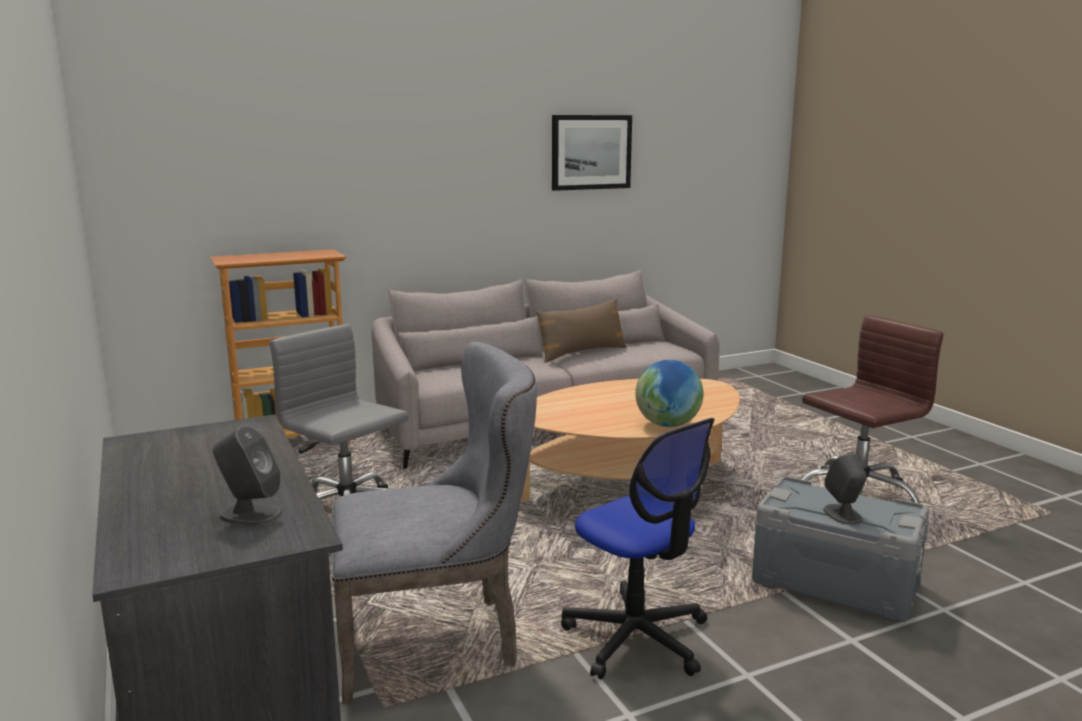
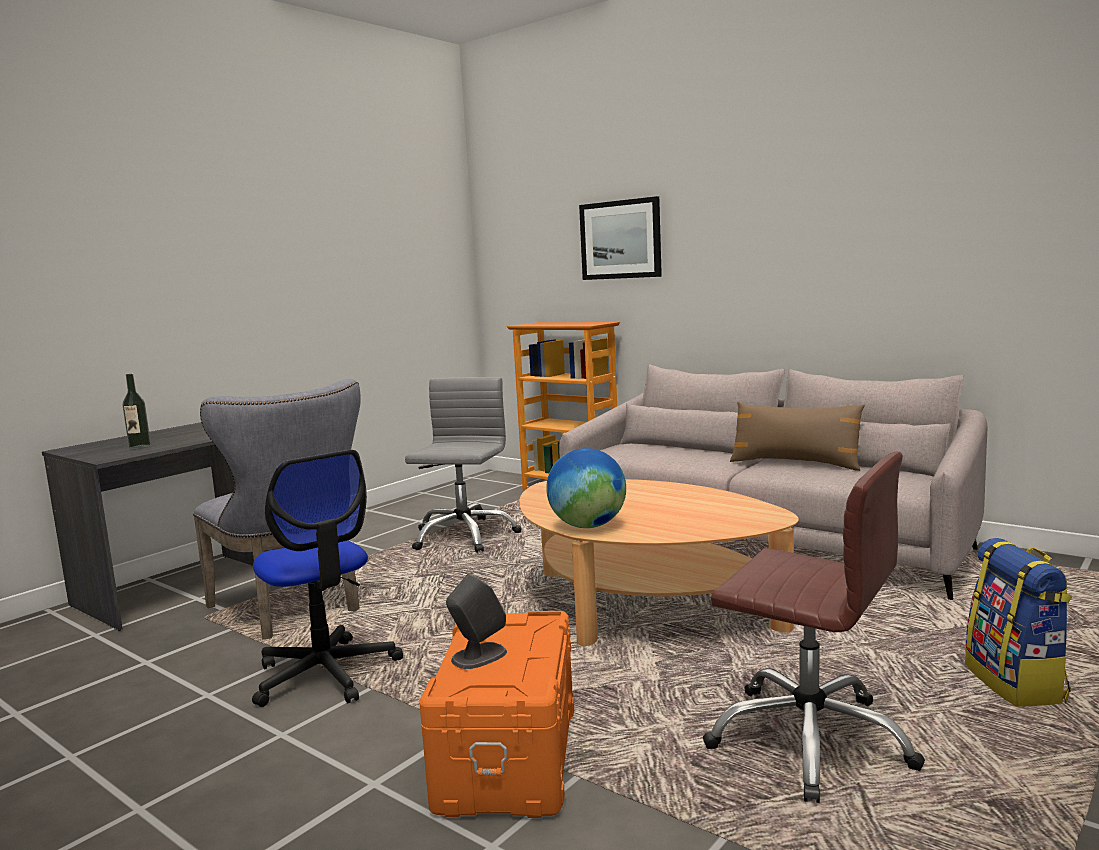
camera: 65 degrees right, 5 degrees down
(250, 514) = (140, 447): grey speaker -> bottle
(591, 152) = (907, 213): picture -> picture (620, 239)
(637, 638) = (326, 674): office chair -> office chair turned 60 degrees counterclockwise
(823, 438) = (1016, 684): none -> backpack
(835, 582) = (510, 756): grey storage box -> orange storage box

